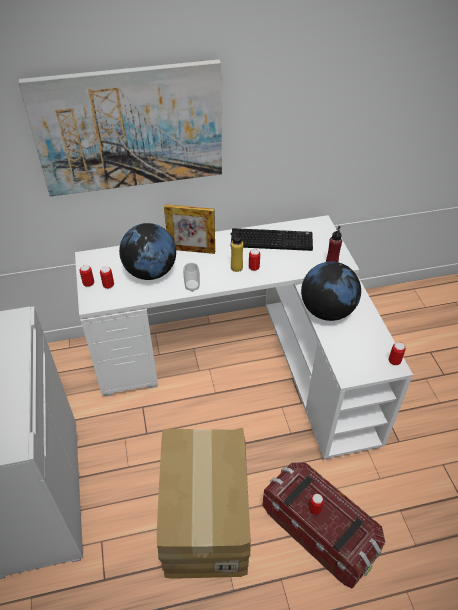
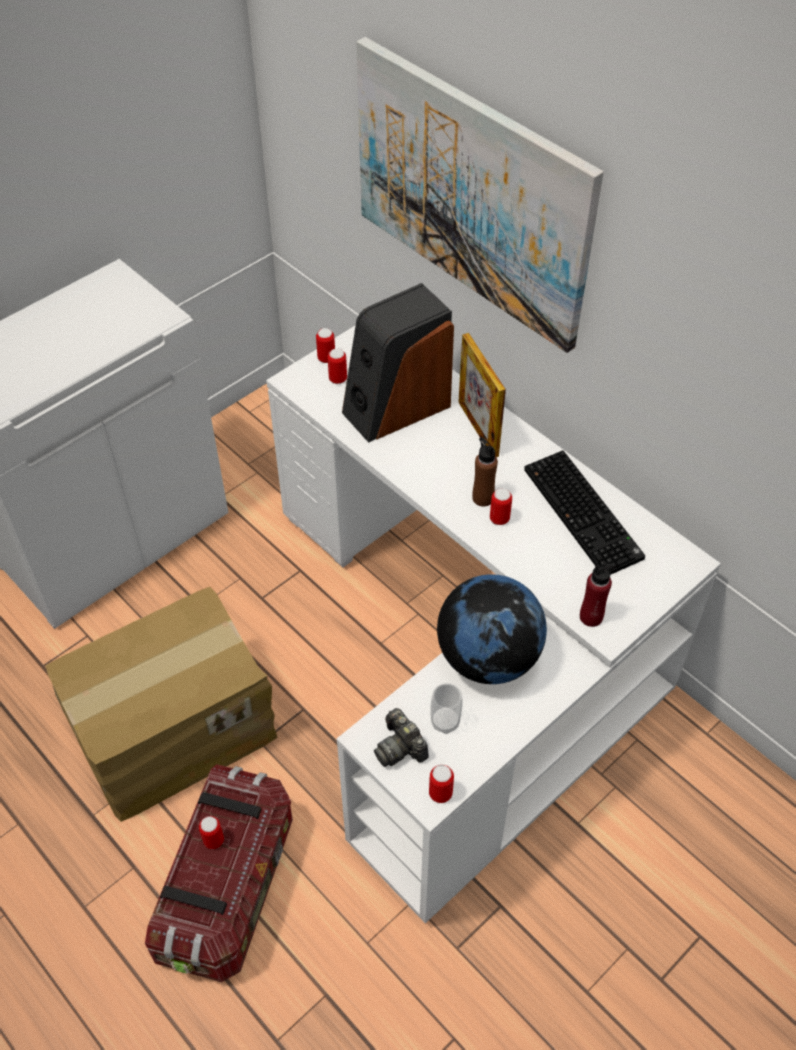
camera: 60 degrees right, 5 degrees up
(150, 272) = (396, 407): globe -> speaker
(192, 287) = (402, 466): cup -> cup (445, 722)
(236, 267) = (483, 498): yellow bottle -> brown bottle
(360, 365) = (400, 747): none -> camera

